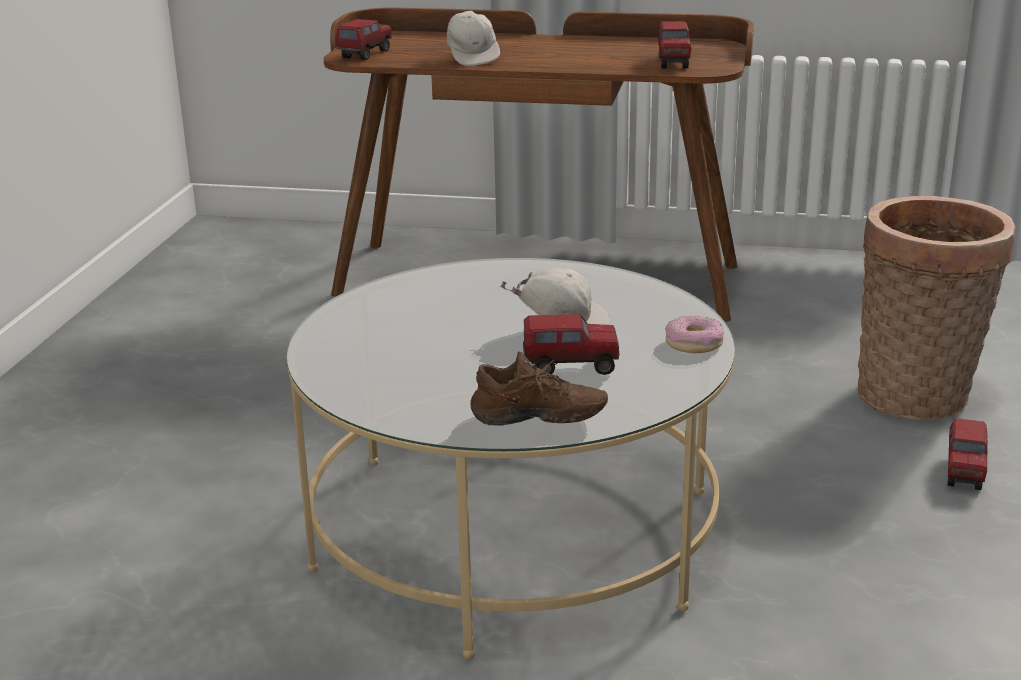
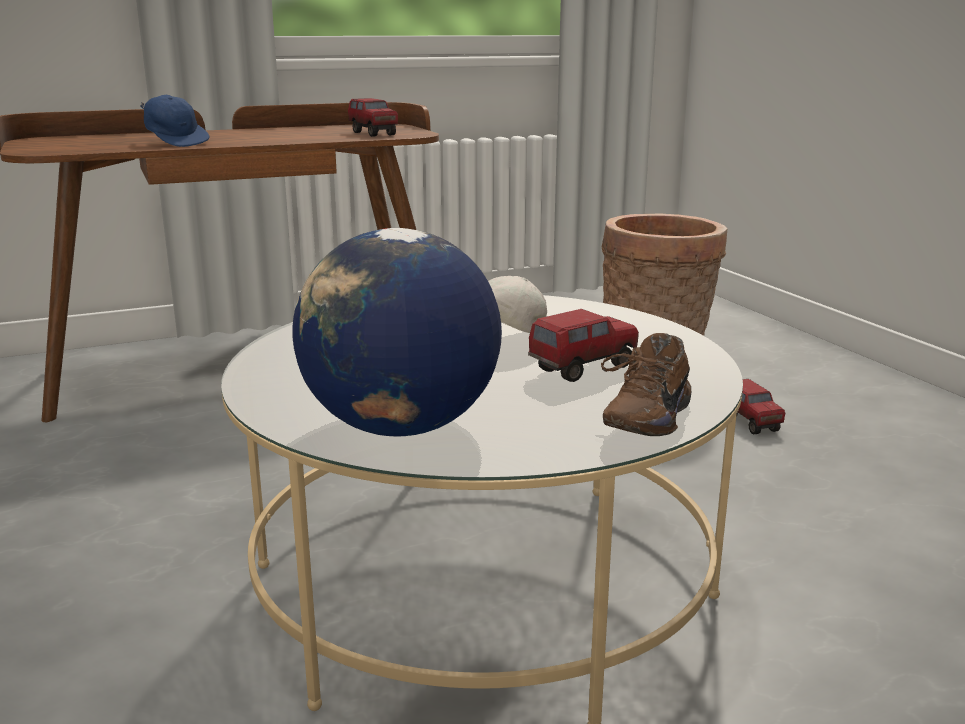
camera: 35 degrees left, 5 degrees down
(365, 55) = (49, 148): toy truck -> none
(371, 378) = (399, 427): none -> globe
(473, 57) = (176, 143): white cap -> blue cap
(538, 421) = (642, 419): brown shoe -> brown shoe turned 150 degrees clockwise
(694, 343) = (648, 329): donut -> none

